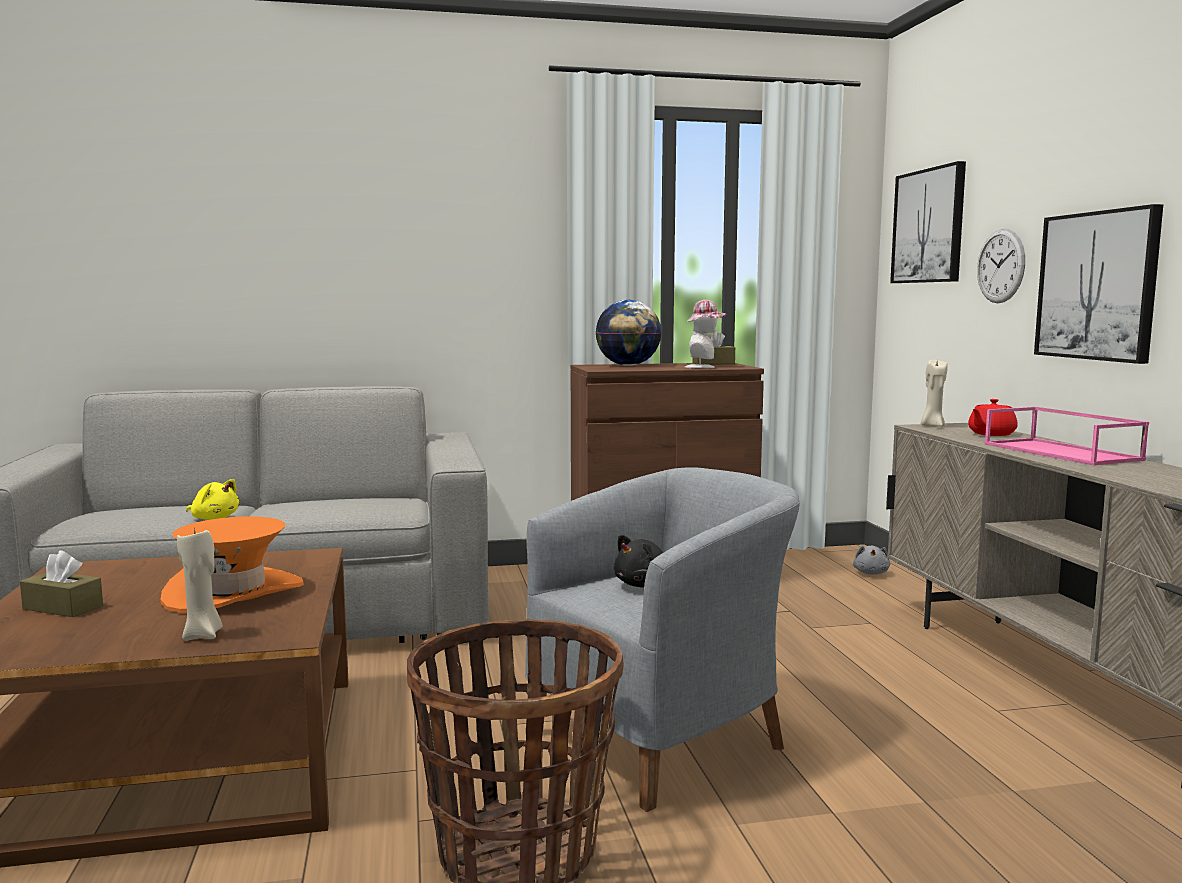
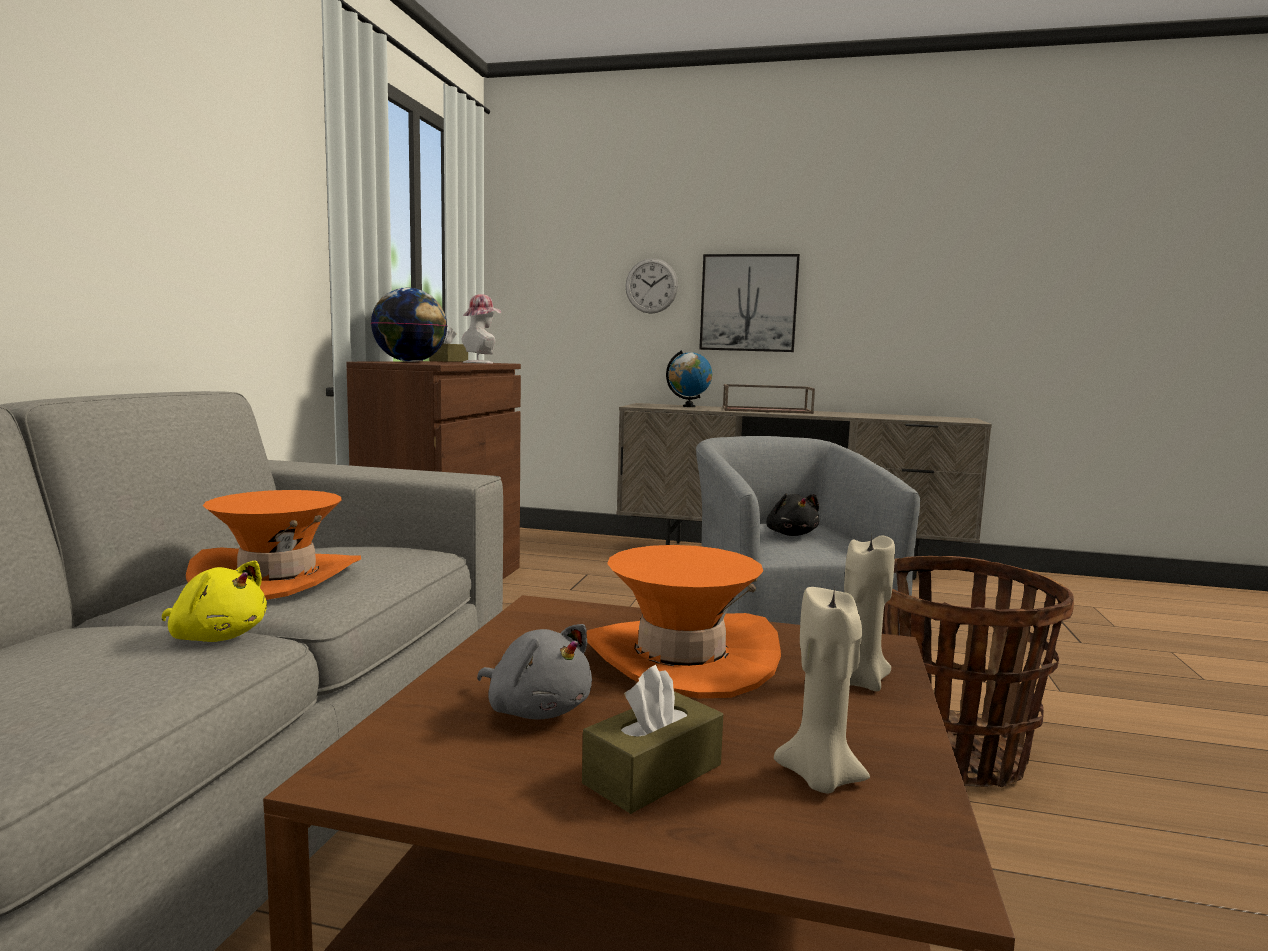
camera: 65 degrees left, 0 degrees up
(214, 518) = (216, 636): yellow plush toy -> yellow plush toy turned 60 degrees clockwise
(312, 504) = (277, 578): none -> orange hat
(871, 573) = (548, 539): grey plush toy -> grey plush toy (536, 709)
(929, 226) = (560, 249): picture -> none
(932, 426) = (641, 405): beige candle -> beige candle (820, 779)
(990, 434) = (689, 406): red teapot -> globe
(1063, 452) = (767, 410): pink tray -> brown tray

